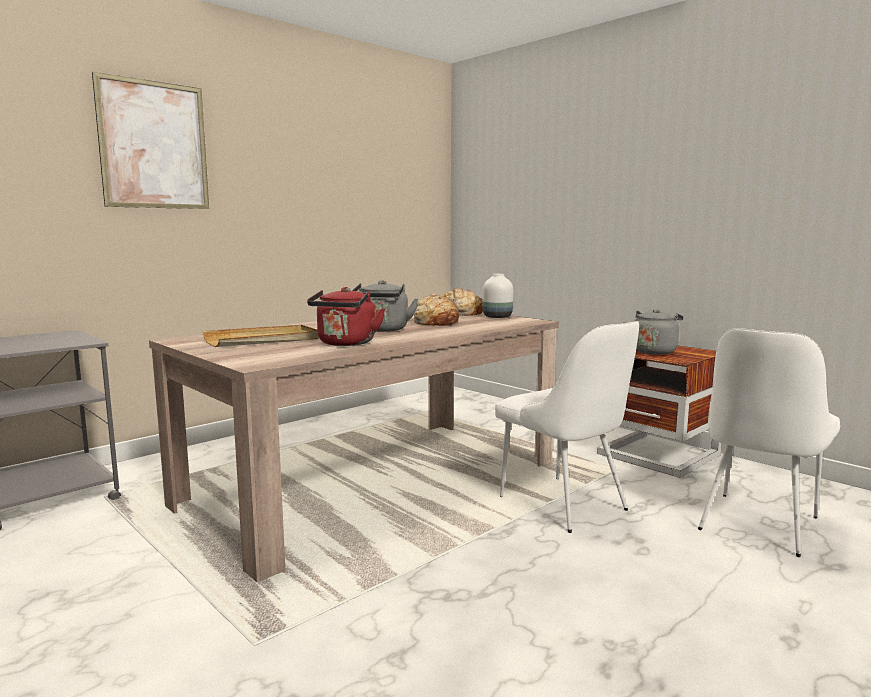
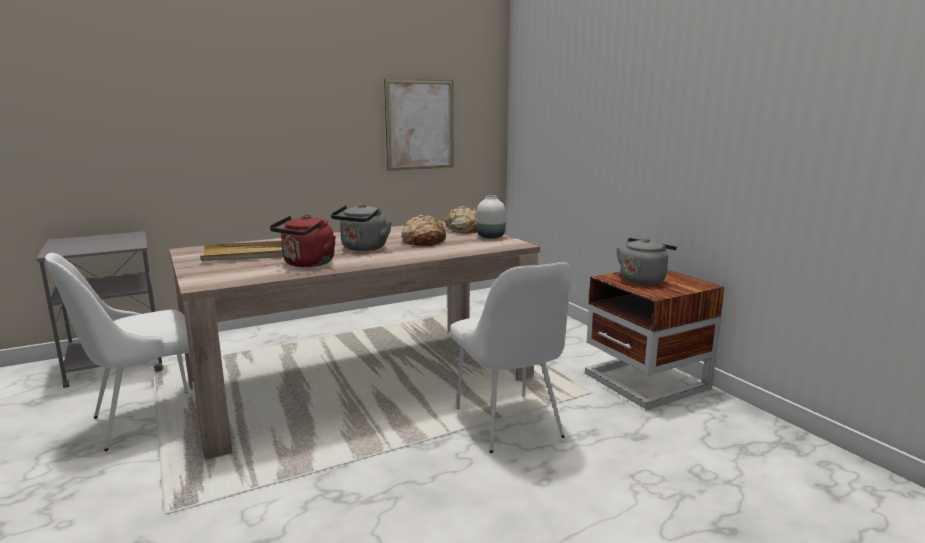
camera: 15 degrees right, 5 degrees up
(154, 145) = (207, 75): picture -> picture (420, 125)
(758, 524) = (685, 471): white chair -> white chair (149, 420)

